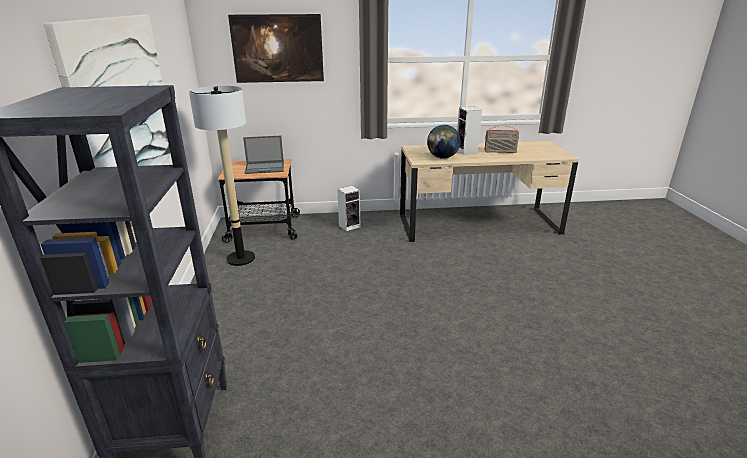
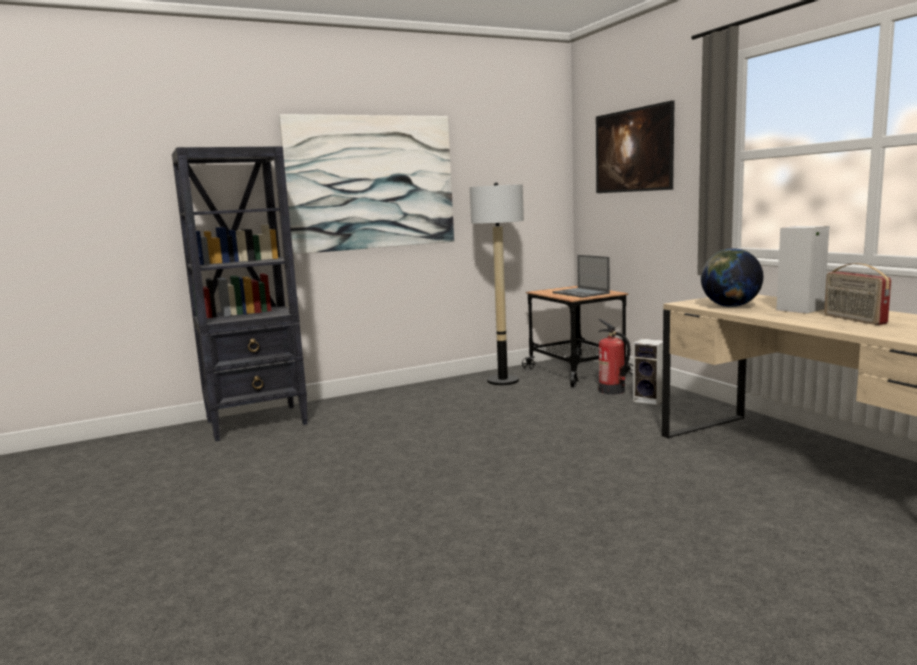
camera: 70 degrees right, 15 degrees down
(318, 230) = (611, 391): none -> fire extinguisher

